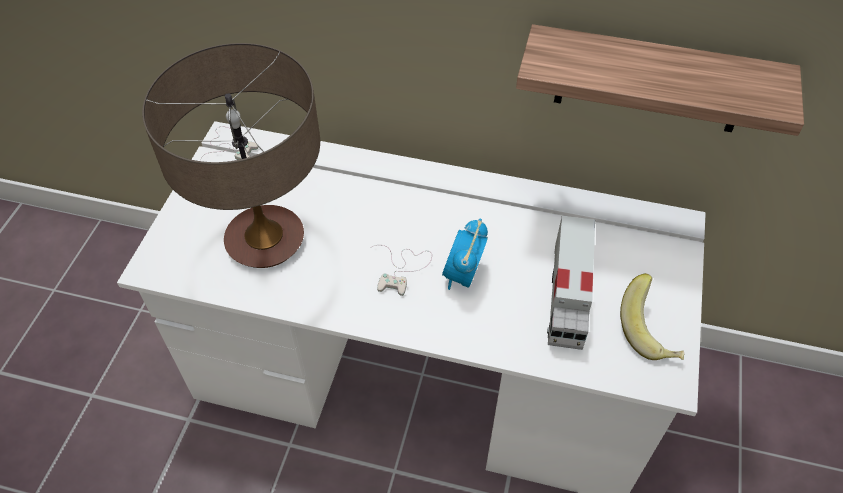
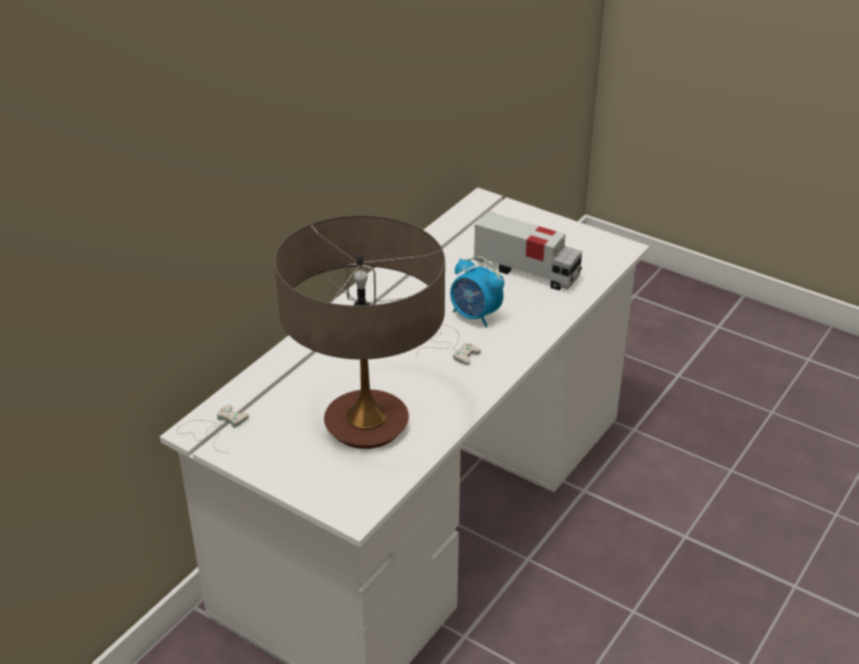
camera: 70 degrees left, 15 degrees down
(650, 332) = (575, 244): banana -> none
(651, 81) = (428, 104): shelf -> none

